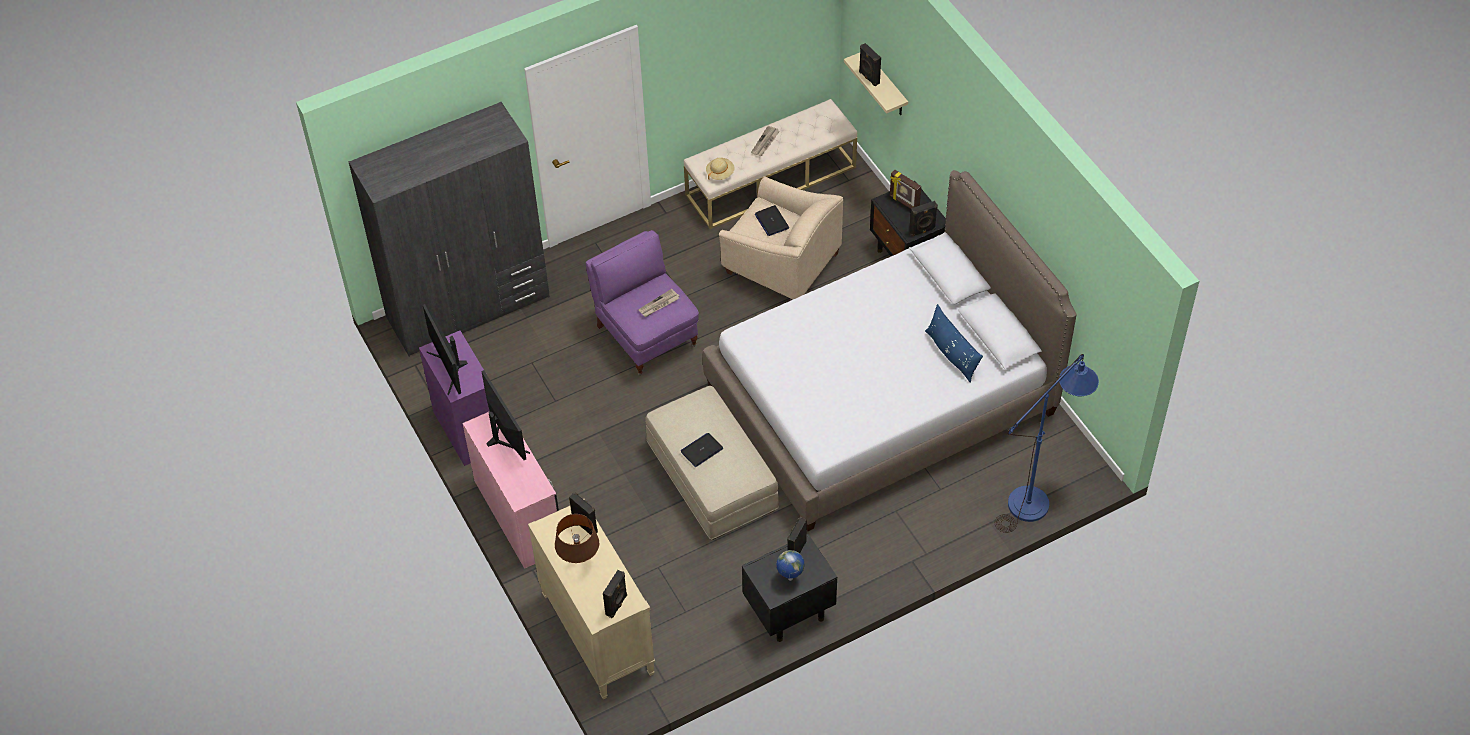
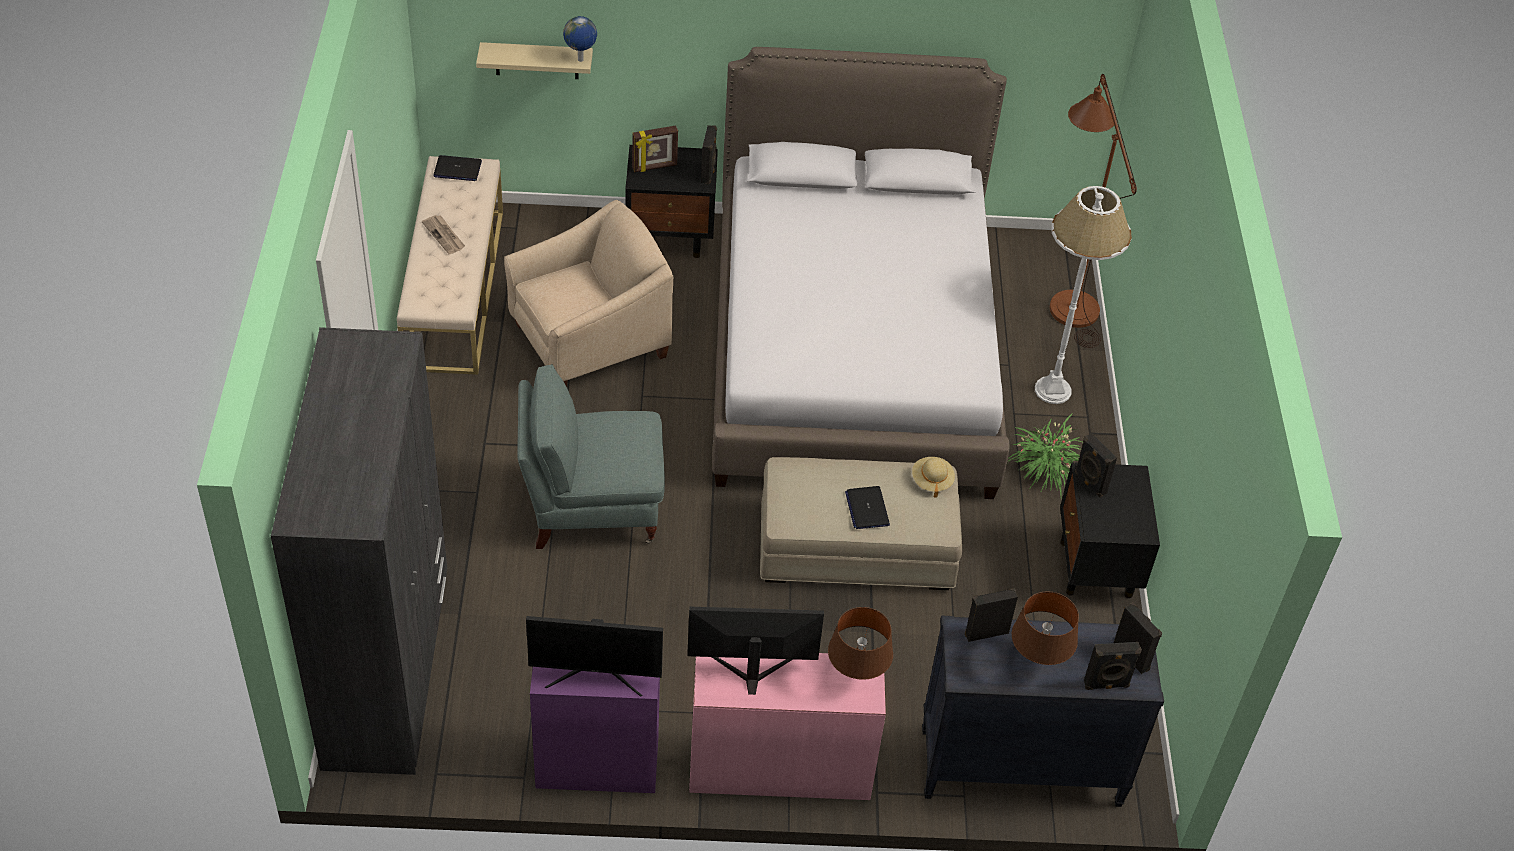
camera: 65 degrees left, 5 degrees down
(531, 487) = (856, 677): none -> brown table lamp
(597, 634) = (1019, 768): beige dresser -> black dresser
(646, 335) = (592, 508): purple armchair -> grey armchair
(659, 305) = (624, 437): newspaper -> none
(720, 173) = (455, 294): beige hat -> beige hat (932, 481)
(771, 221) = (570, 287): laptop -> laptop (457, 169)
(790, 579) = (1127, 507): globe -> globe (581, 60)
(858, 549) = (1045, 468): none -> potted plant
(868, 78) = (526, 58): black speaker -> black speaker (1106, 685)
(936, 524) = (1053, 390): none -> white floor lamp
(951, 354) = (916, 224): blue pillow -> none
(1036, 497) = (1069, 299): blue floor lamp -> brown floor lamp

